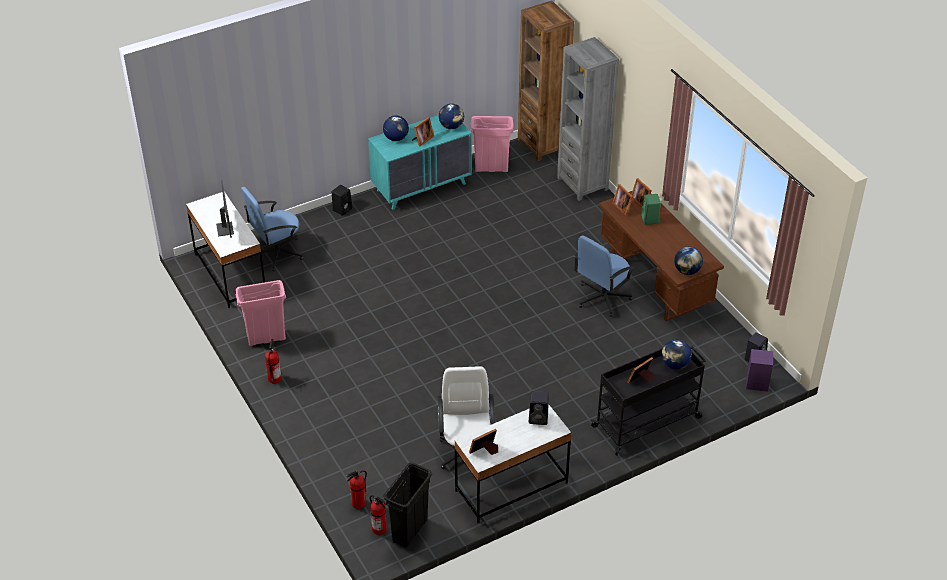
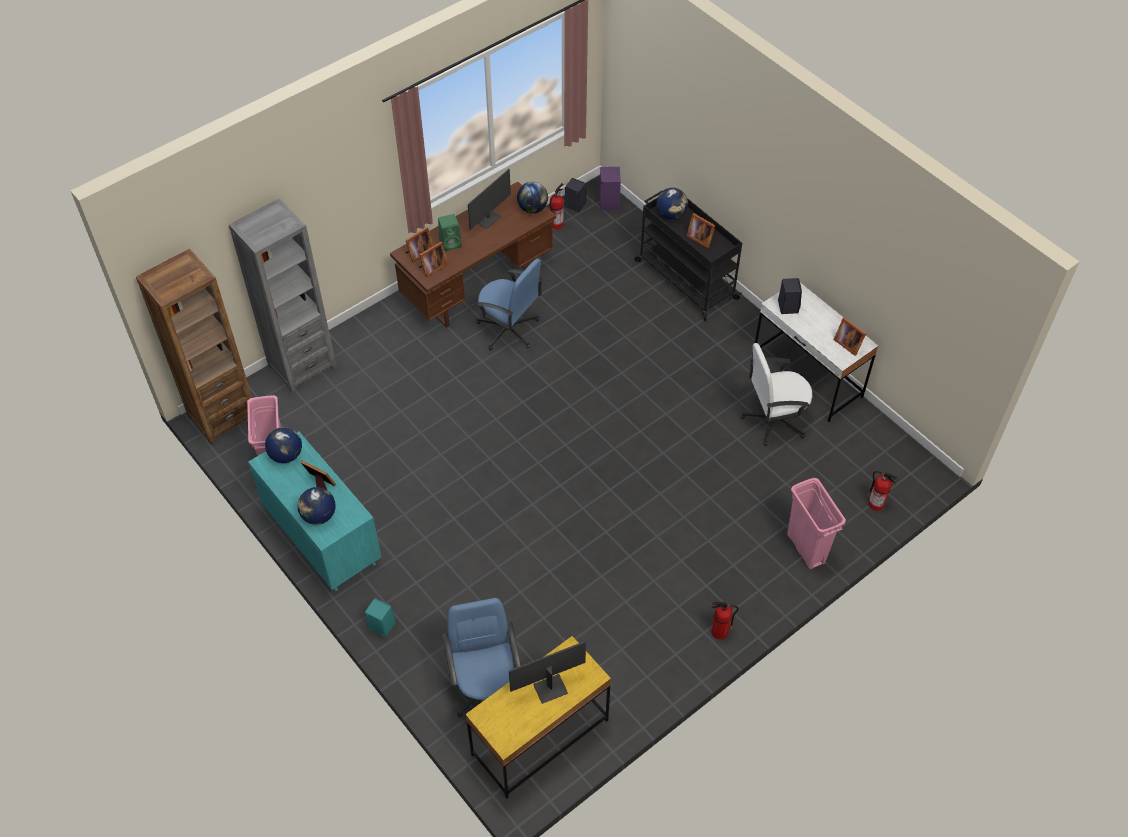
camera: 100 degrees left, 10 degrees up
(230, 274) = (539, 737): white desk -> yellow desk
(266, 338) = (653, 659): pink trash can -> pink trash can (806, 548)
(276, 253) = (486, 688): blue office chair -> blue office chair turned 150 degrees counterclockwise
(342, 209) = (381, 625): black speaker -> turquoise speaker
(380, 529) = (901, 478): fire extinguisher -> fire extinguisher (556, 223)
(409, 531) = (894, 452): black trash can -> none
(677, 243) = (488, 219): none -> monitor

